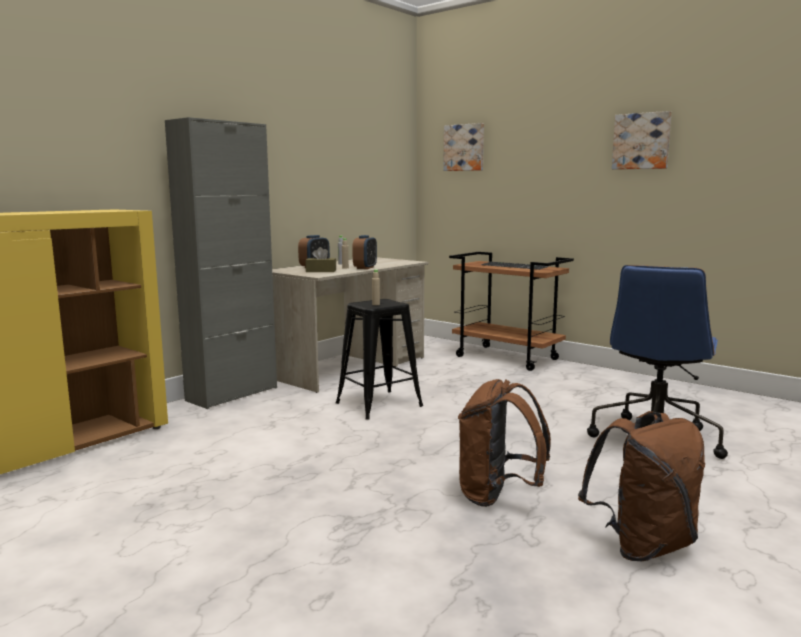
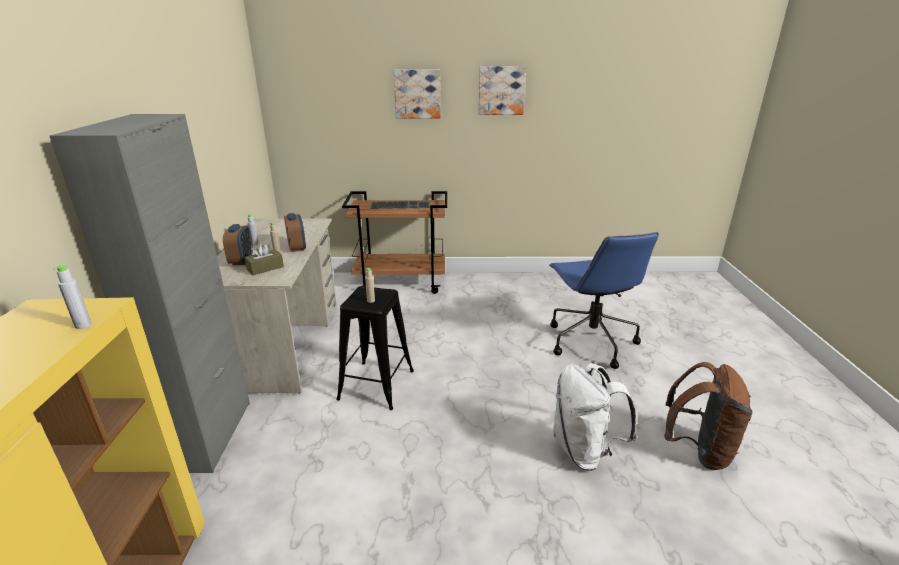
camera: 40 degrees left, 15 degrees up
(110, 211) = (83, 325): none -> grey bottle
(464, 147) = (321, 88): picture -> picture (417, 94)
(498, 496) = (584, 450): brown backpack -> white backpack

